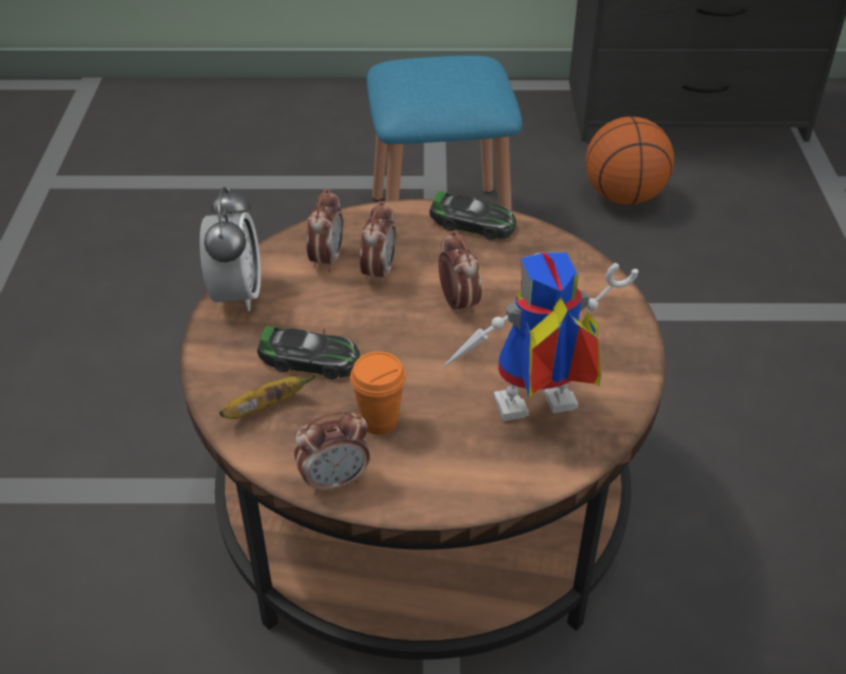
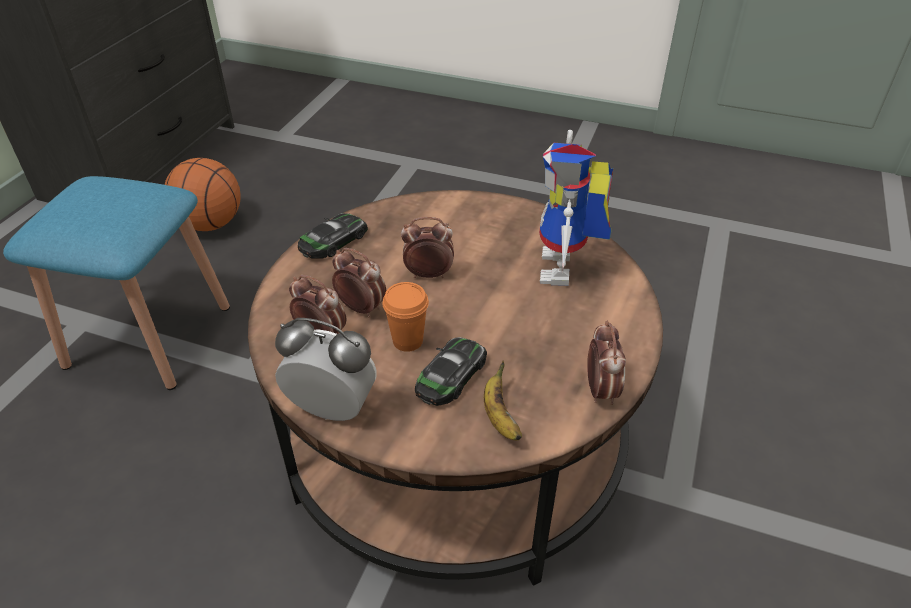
camera: 70 degrees left, 0 degrees up
(379, 421) = (544, 349): orange cup -> orange cup (408, 341)

